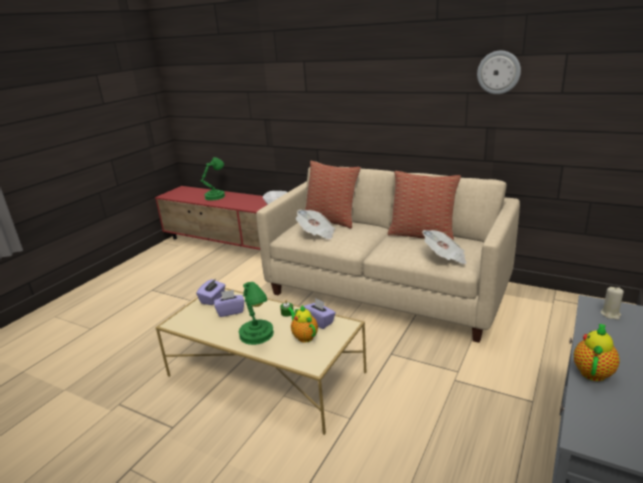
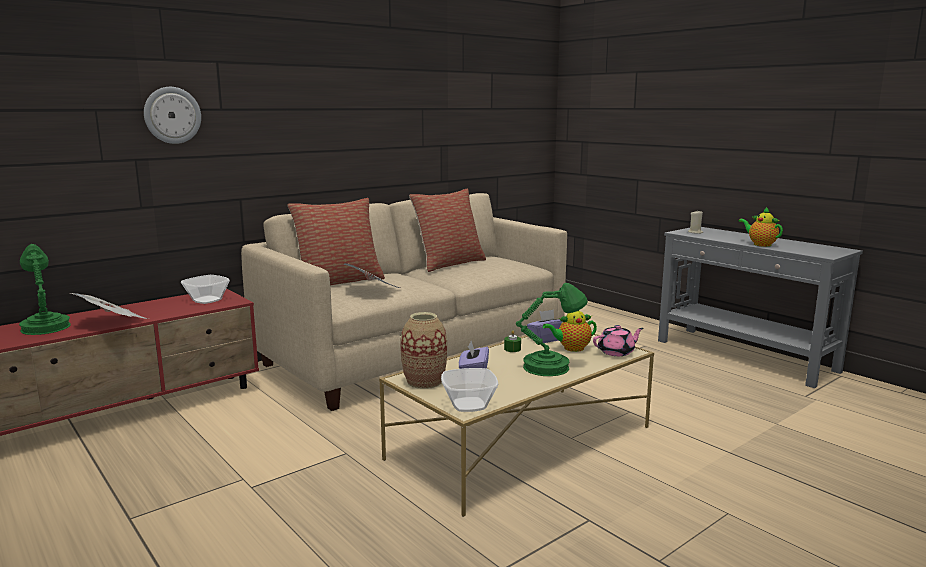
camera: 70 degrees left, 10 degrees down
(181, 322) = (468, 405): none -> bowl
(213, 299) = (424, 381): purple tissue box -> vase
(307, 359) = (617, 352): none -> pink teapot
(445, 257) = (511, 266): newspaper -> newspaper (113, 323)
(498, 72) = (448, 87): wall clock -> wall clock (172, 115)

